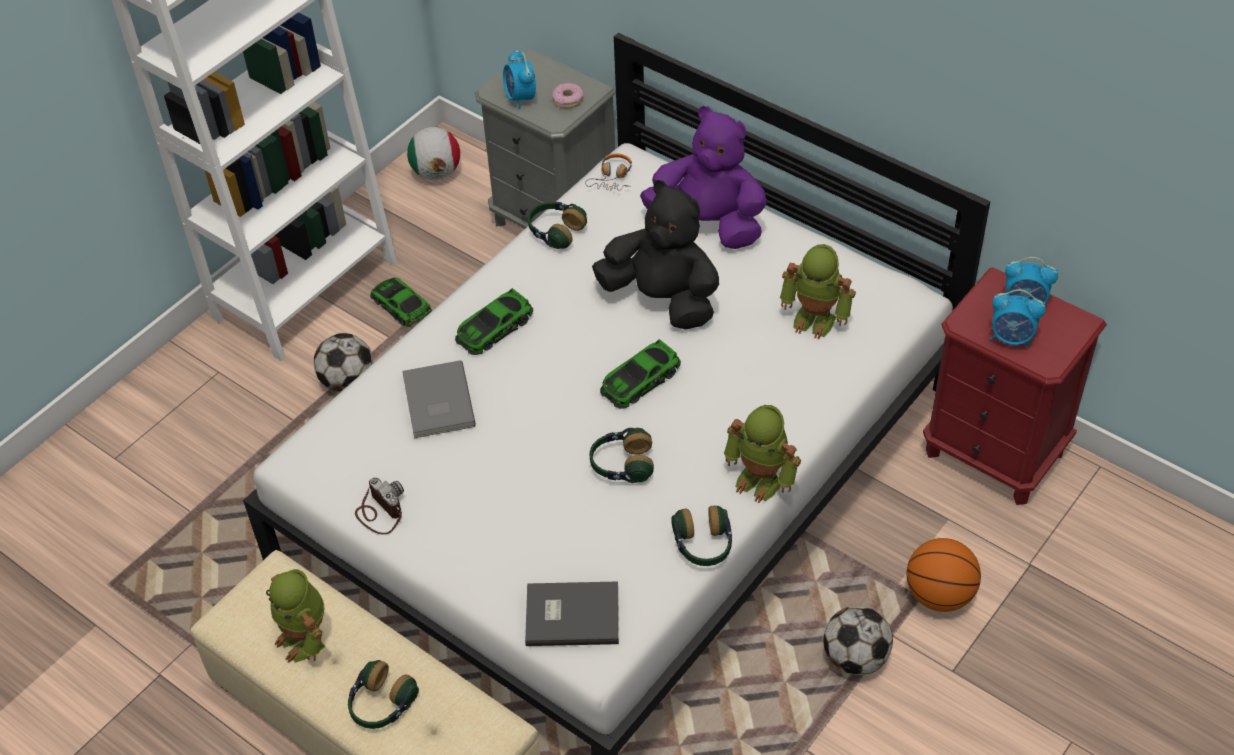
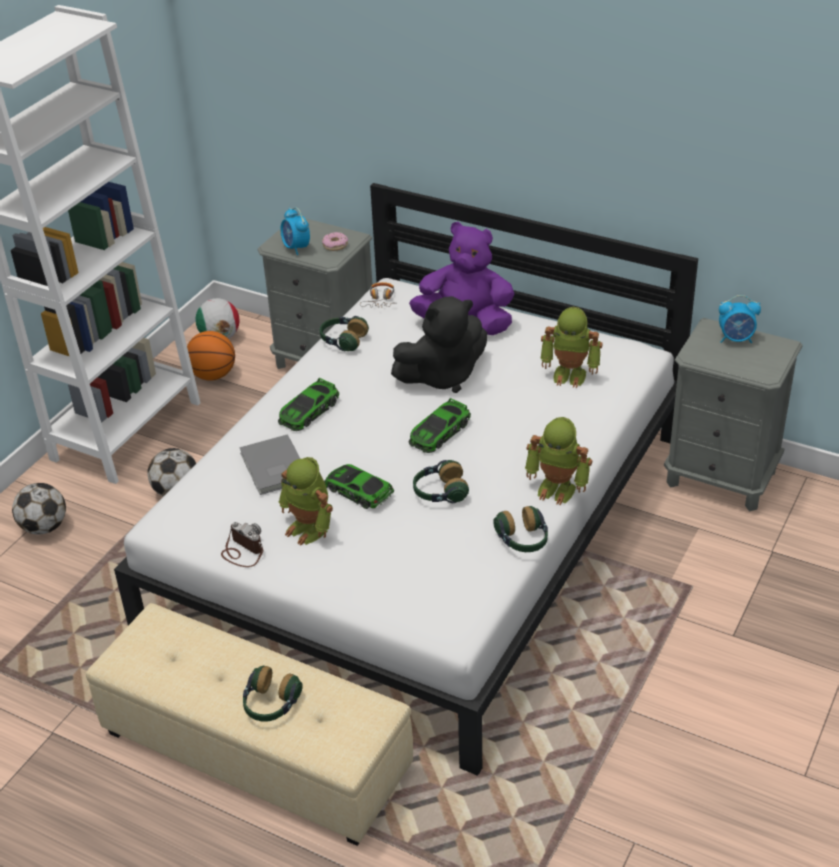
camera: 10 degrees left, 10 degrees down
(305, 639) = (192, 664): toy robot -> toy robot (310, 528)
(401, 305) = (210, 432): toy car -> toy car (358, 491)
(571, 614) = (425, 603): grey book -> none
(662, 299) = (442, 376): black plush toy -> black plush toy turned 135 degrees clockwise
(855, 658) = (651, 637): football -> football (44, 527)
(939, 595) = (706, 582): basketball -> basketball (213, 375)
(994, 453) = (721, 478): red nightstand -> grey nightstand
(1011, 338) = (733, 361): alarm clock -> none

